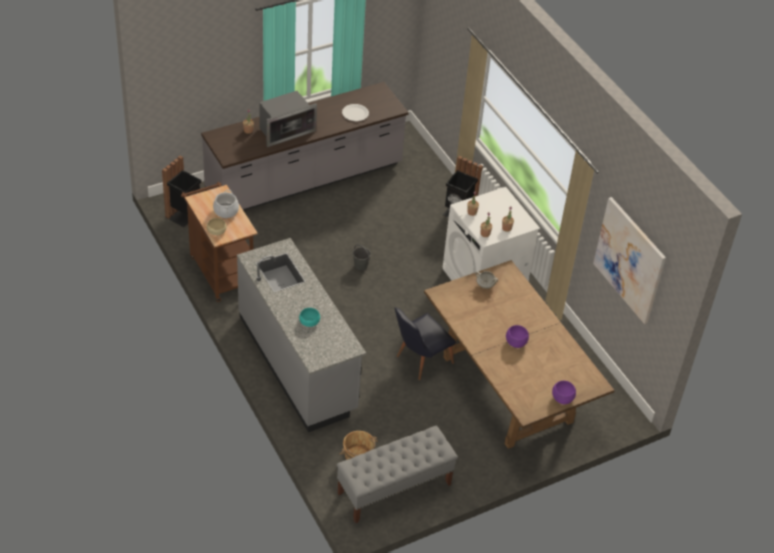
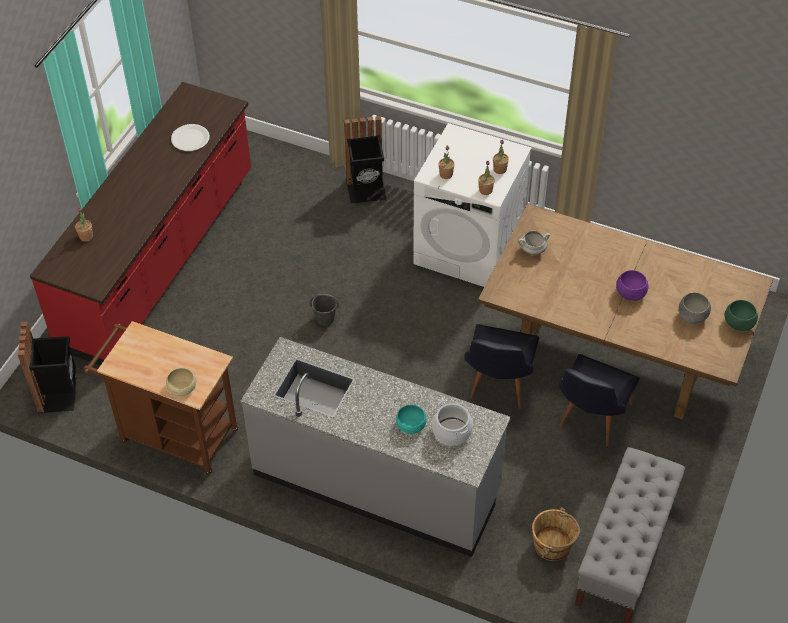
camera: 35 degrees left, 5 degrees up
(226, 211) = (166, 355): cooking pot -> cooking pot (452, 431)
(285, 130) = (130, 209): microwave -> none
(305, 180) = (160, 259): grey counter -> red counter
(452, 412) = (590, 420): none -> black chair
(539, 376) = (692, 315): none -> grey bowl
(562, 398) = (738, 323): purple bowl -> green bowl
(629, 260) = (701, 121): picture -> none

